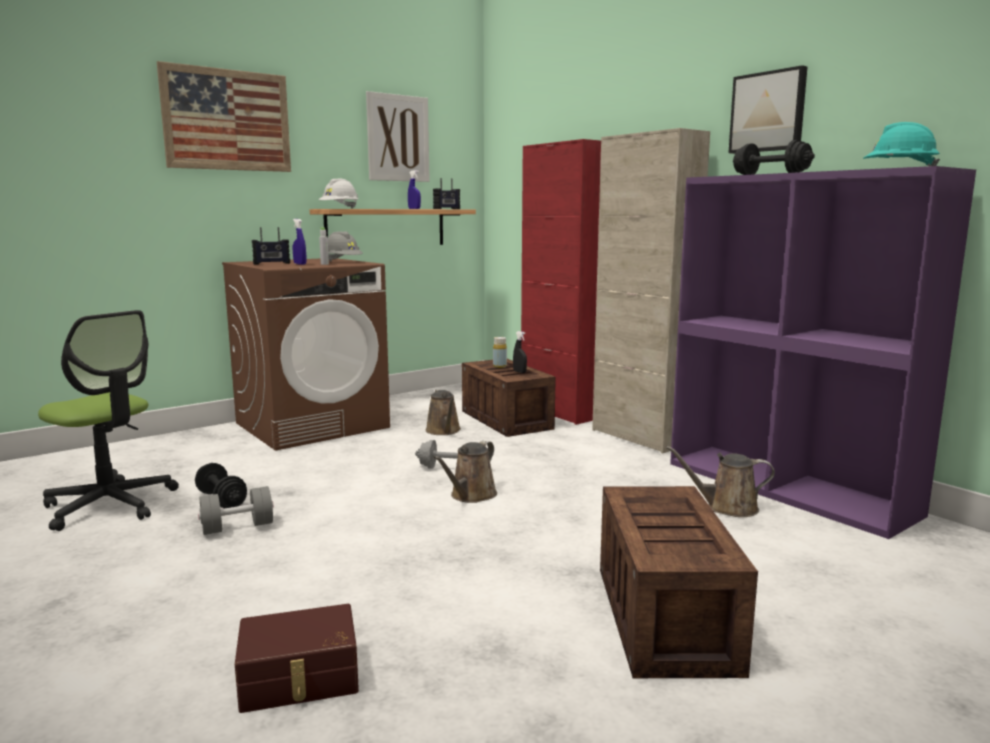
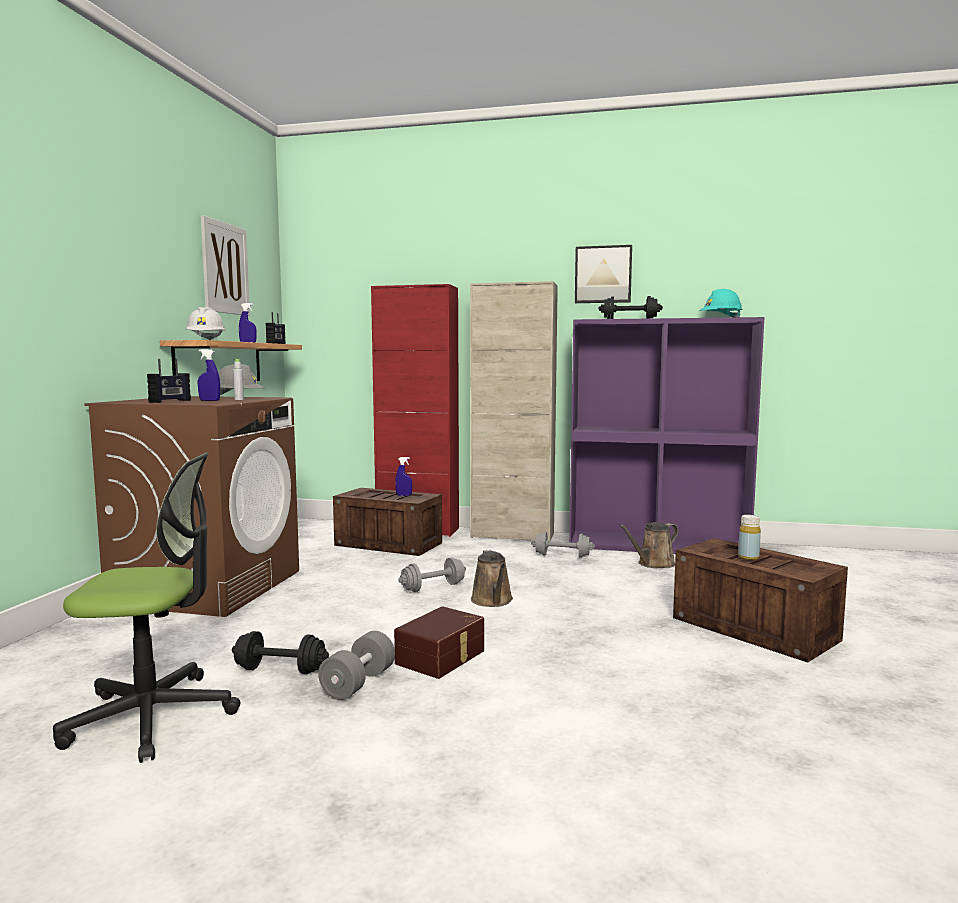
camera: 40 degrees left, 5 degrees down
(227, 120) = (85, 229): picture -> none
(300, 679) = (670, 748): brown storage box -> brown storage box (442, 657)
(444, 431) = (356, 563): brown watering can -> none
(499, 366) = (374, 494): yellow bottle -> yellow bottle (748, 557)
(519, 372) = (404, 495): black spray bottle -> blue spray bottle
(641, 471) = (562, 556): none -> grey dumbbell

